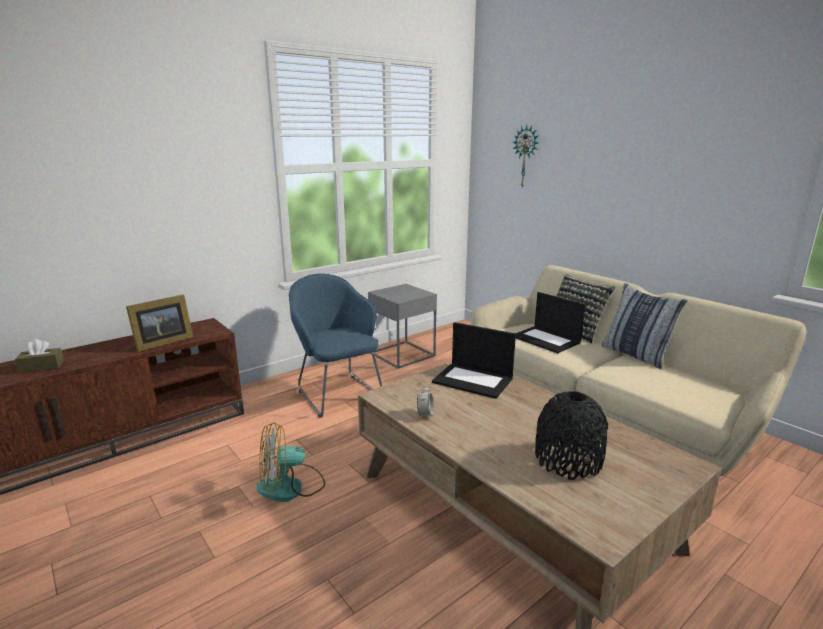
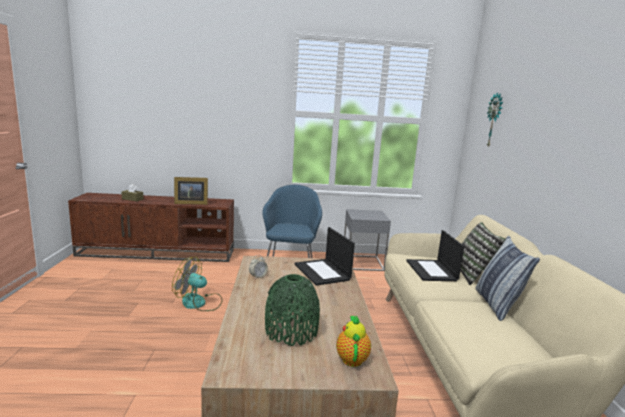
camera: 35 degrees right, 5 degrees down
(568, 460) = (291, 331): black vase -> green vase
(651, 458) = (352, 358): none -> teapot

